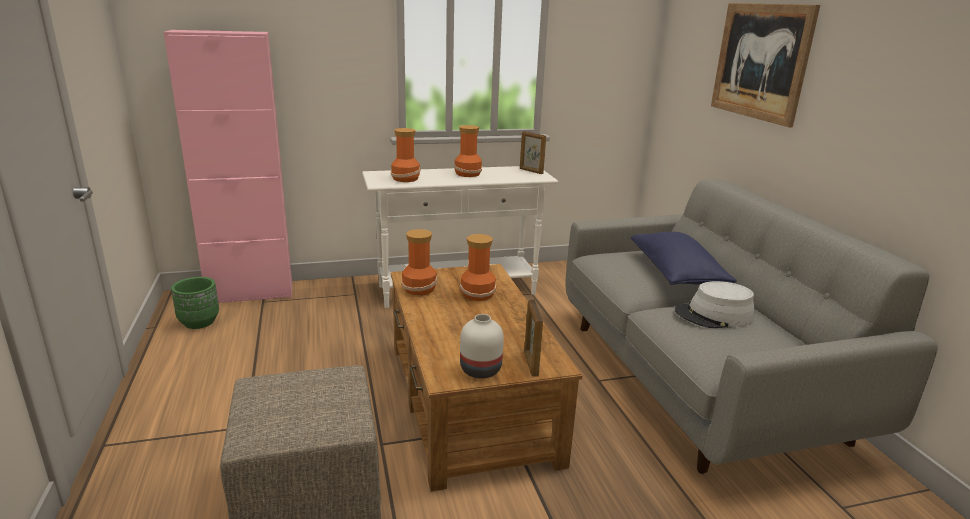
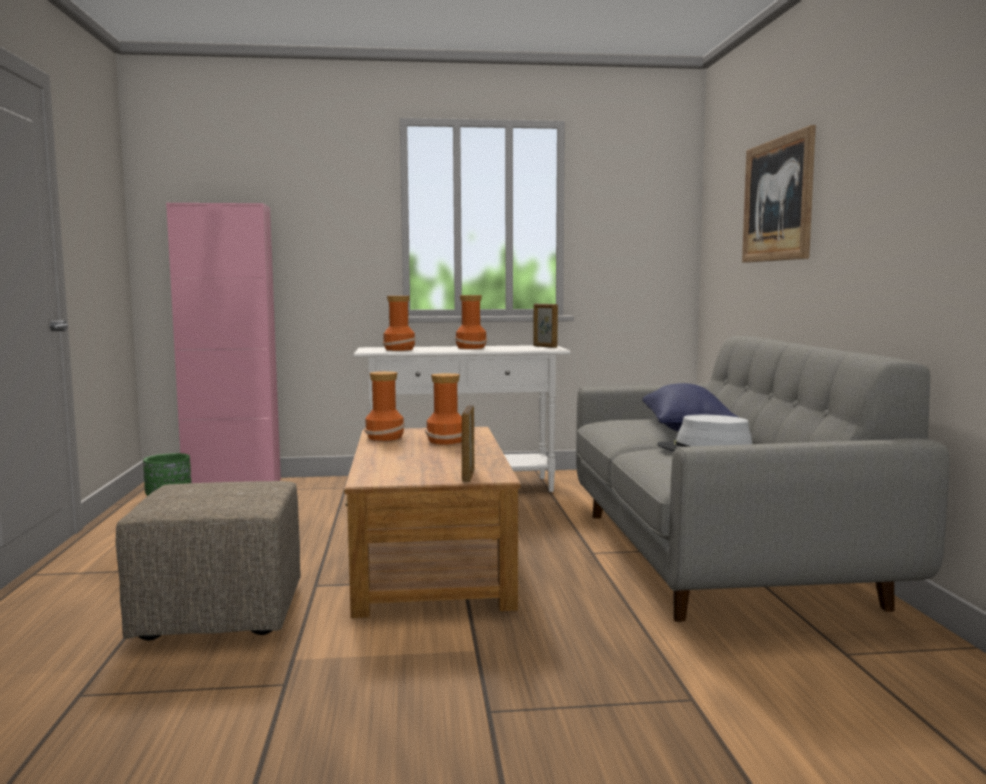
camera: 10 degrees right, 15 degrees down
(481, 370) = (411, 477): white vase -> none

